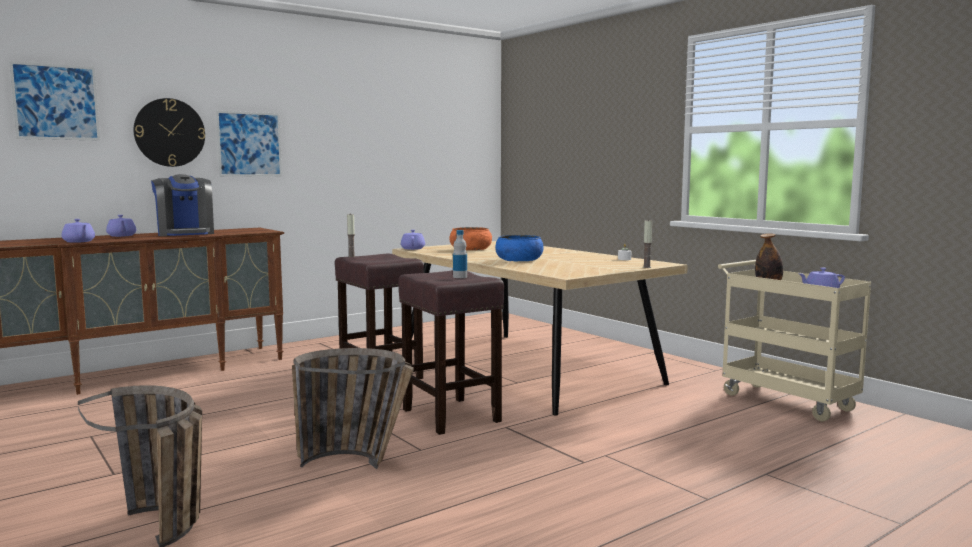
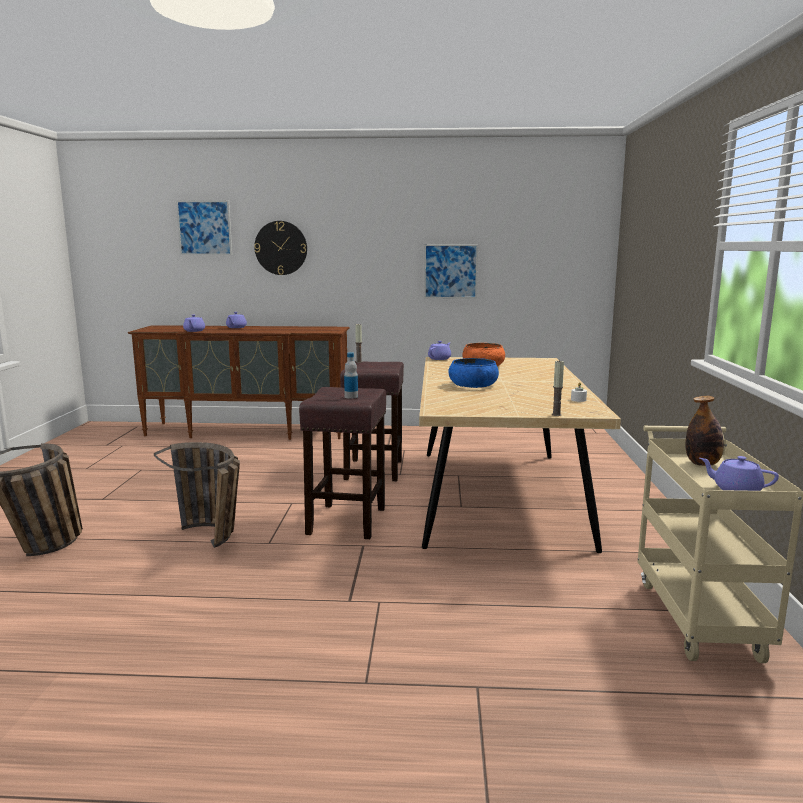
camera: 40 degrees right, 5 degrees up
(185, 233) = (276, 329): coffee machine -> none
(249, 144) = (343, 256): picture -> picture (450, 271)

